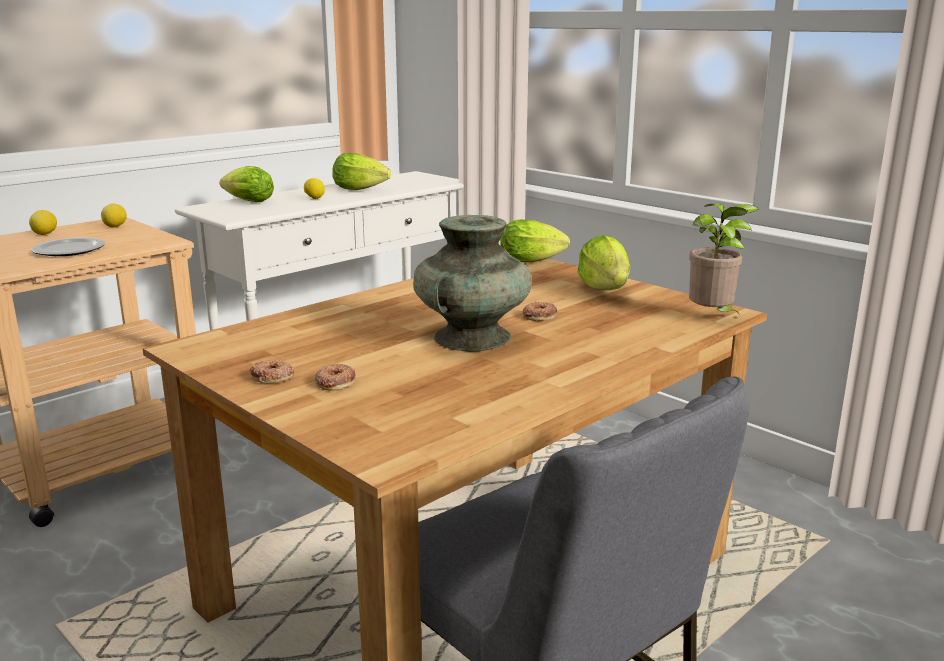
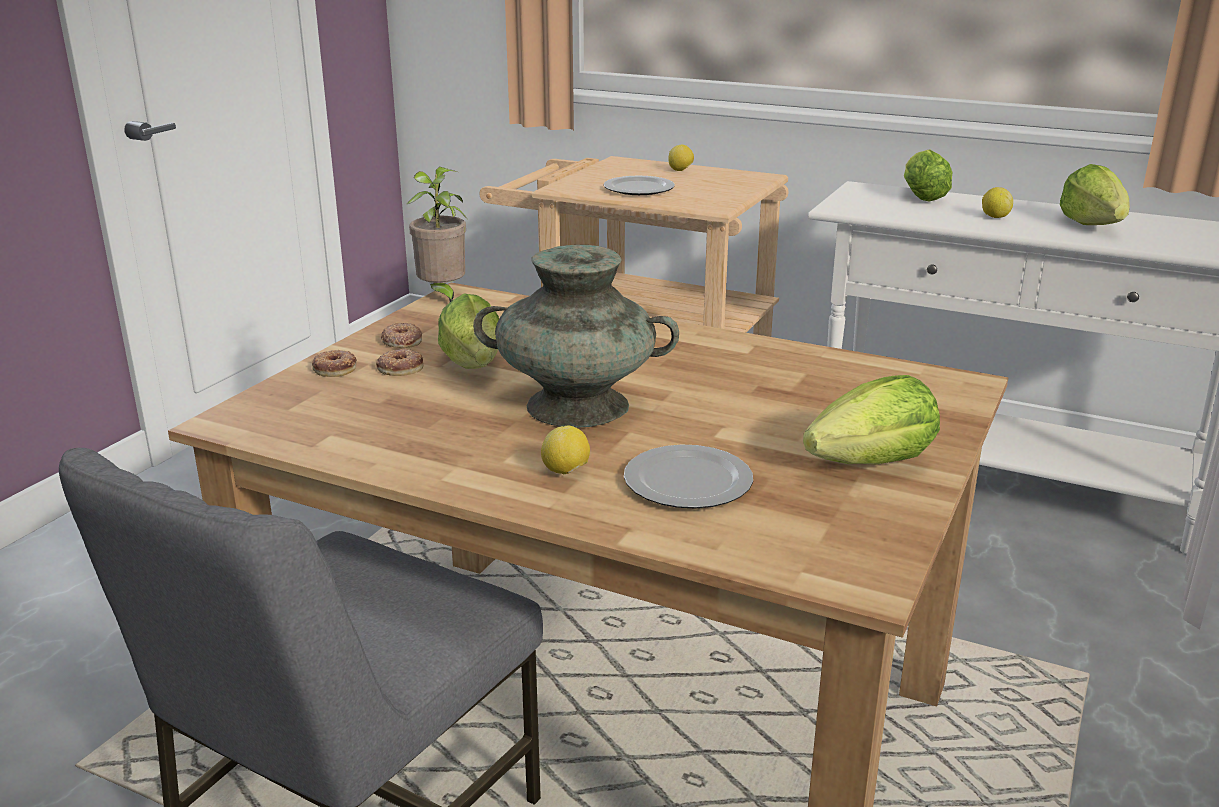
camera: 70 degrees right, 5 degrees up
(115, 227) = (738, 182): lemon -> lemon (566, 472)
(534, 261) = (960, 395): lettuce -> lettuce (475, 368)
(539, 315) = (697, 432): donut -> donut (335, 368)
(605, 326) = (690, 482): none -> plate
(713, 318) = (816, 568): potted plant -> potted plant (442, 296)

